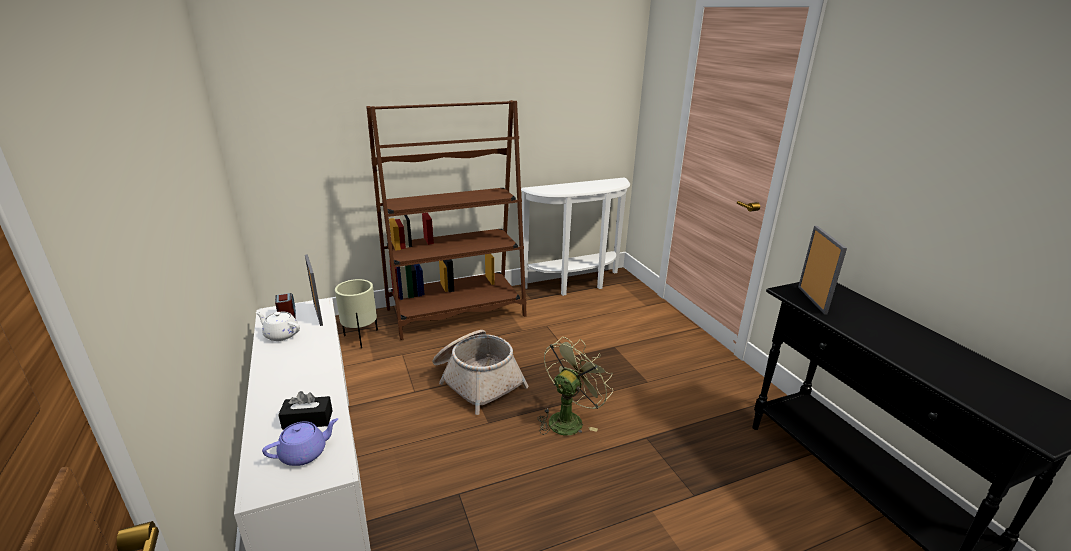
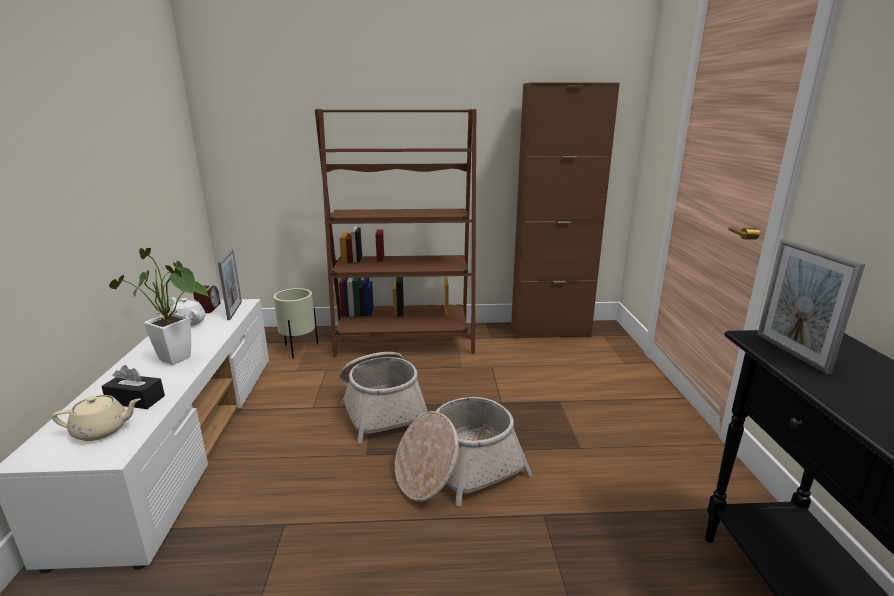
camera: 20 degrees right, 5 degrees down
(304, 453) = (102, 430): purple teapot -> beige teapot
(312, 375) = (179, 360): none -> potted plant
(569, 419) = (458, 470): green fan -> basket
(576, 285) = (550, 331): white console table -> brown cabinet
(812, 300) = (791, 352): picture frame -> picture frame turned 150 degrees clockwise

